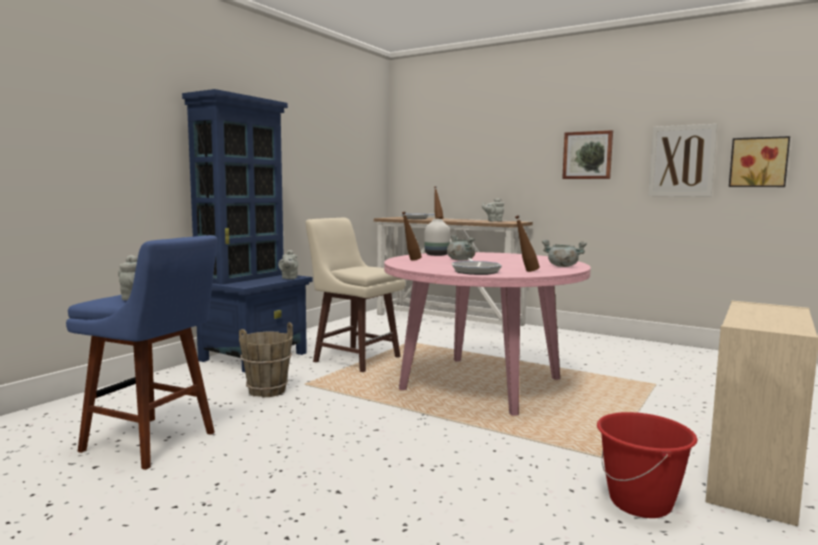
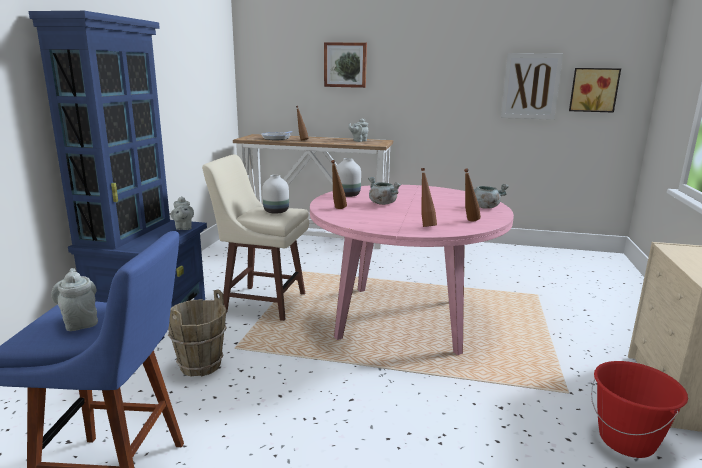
camera: 20 degrees left, 10 degrees up
(370, 268) = (275, 211): none -> white vase
(475, 271) = (425, 226): frying pan -> brown bottle
(587, 155) = (446, 77): picture -> picture (345, 65)

